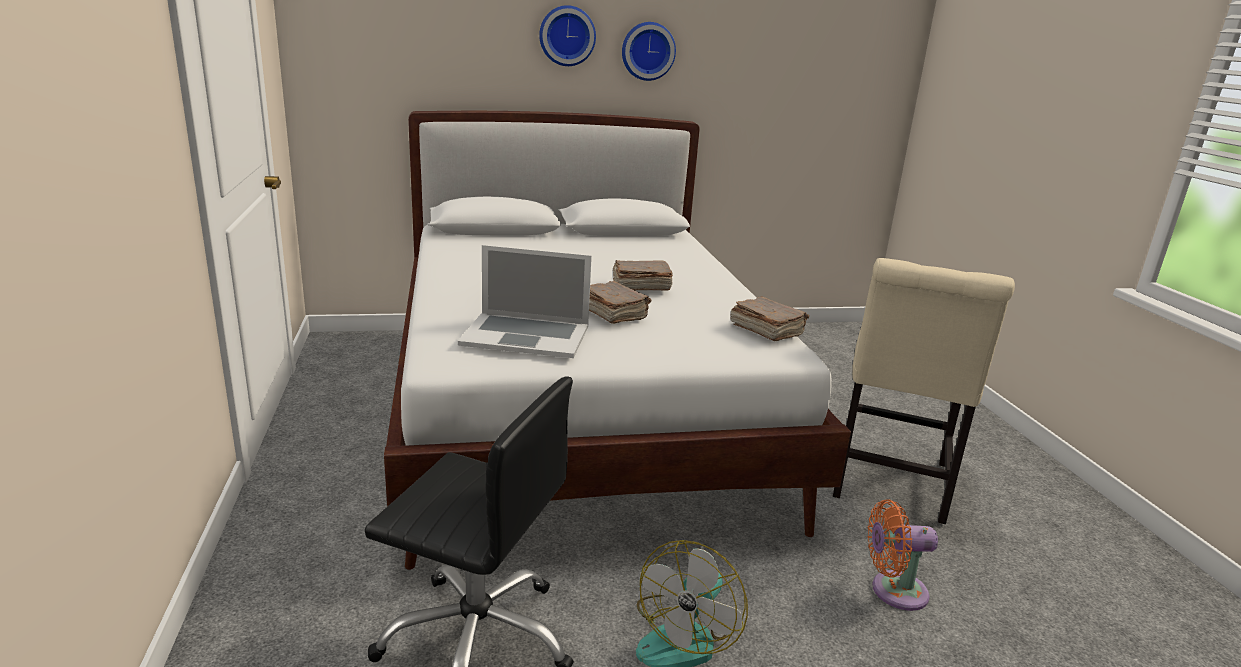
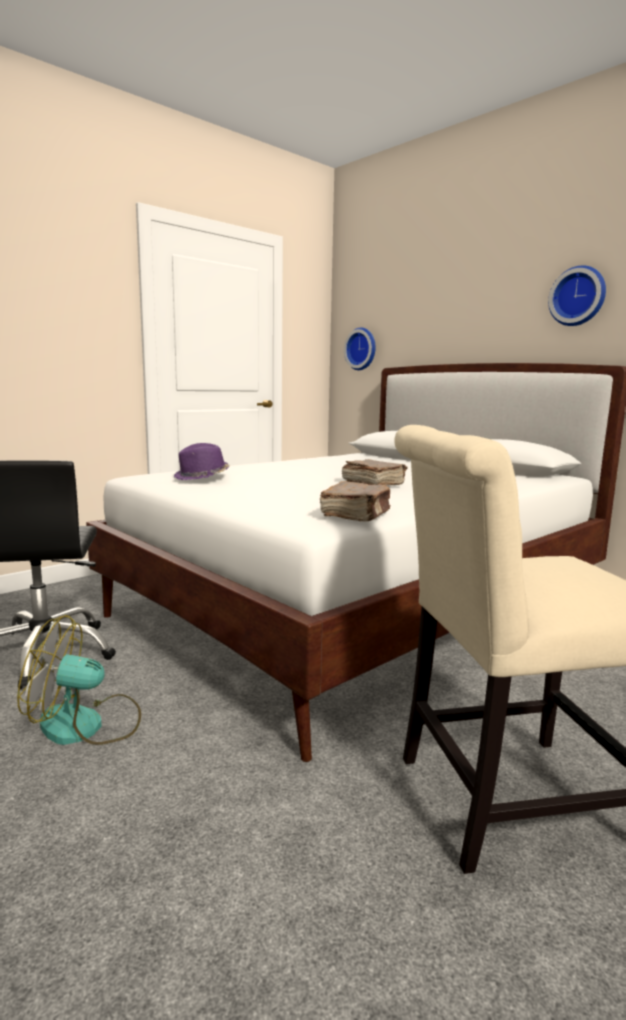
camera: 60 degrees right, 10 degrees down
(526, 335) = (202, 477): laptop -> purple hat
(567, 36) = (502, 294): wall clock -> wall clock (362, 349)
(613, 314) = (292, 486): brown book -> none
(893, 591) = (250, 845): orange fan -> none

